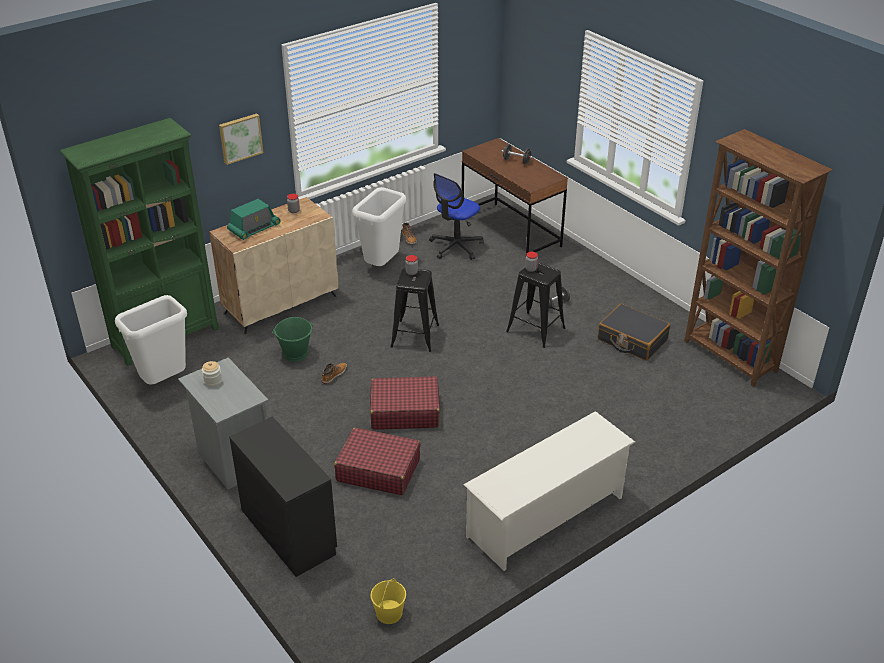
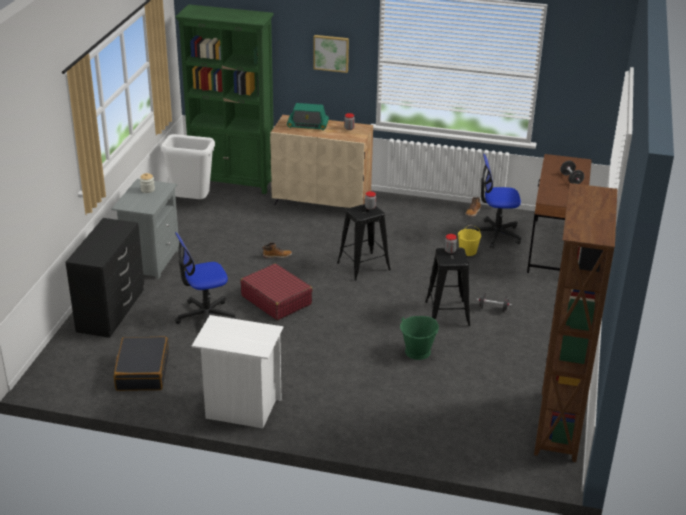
camera: 50 degrees right, 5 degrees down
(296, 353) = (279, 232): green bucket -> green bucket (418, 352)
(378, 470) = (205, 316): red suitcase -> office chair
(381, 265) = (423, 216): white trash can -> none
(389, 613) = (79, 382): yellow bucket -> yellow bucket (467, 251)
(546, 517) = (240, 408): white shoe rack -> white nightstand
(632, 340) = (503, 364): black suitcase -> black suitcase (142, 372)

